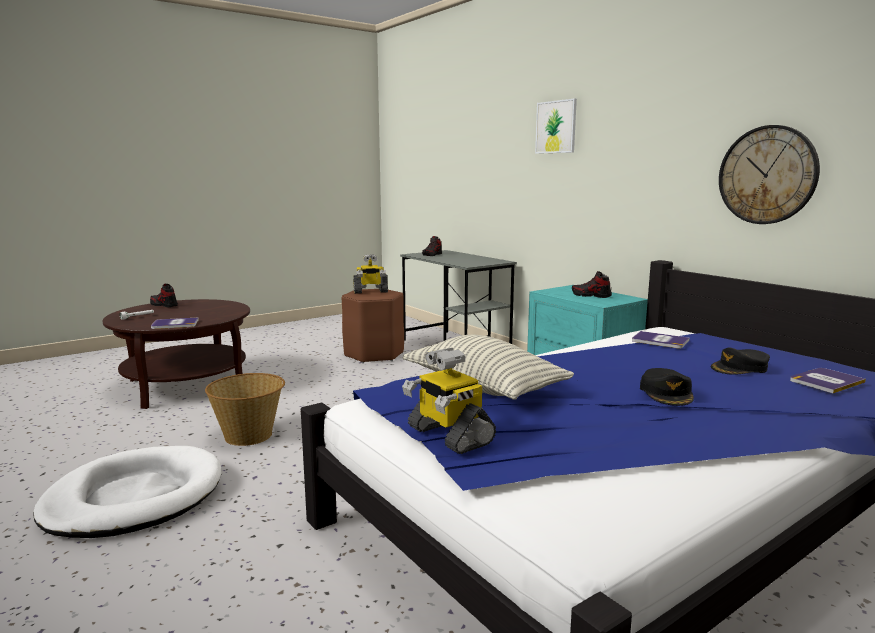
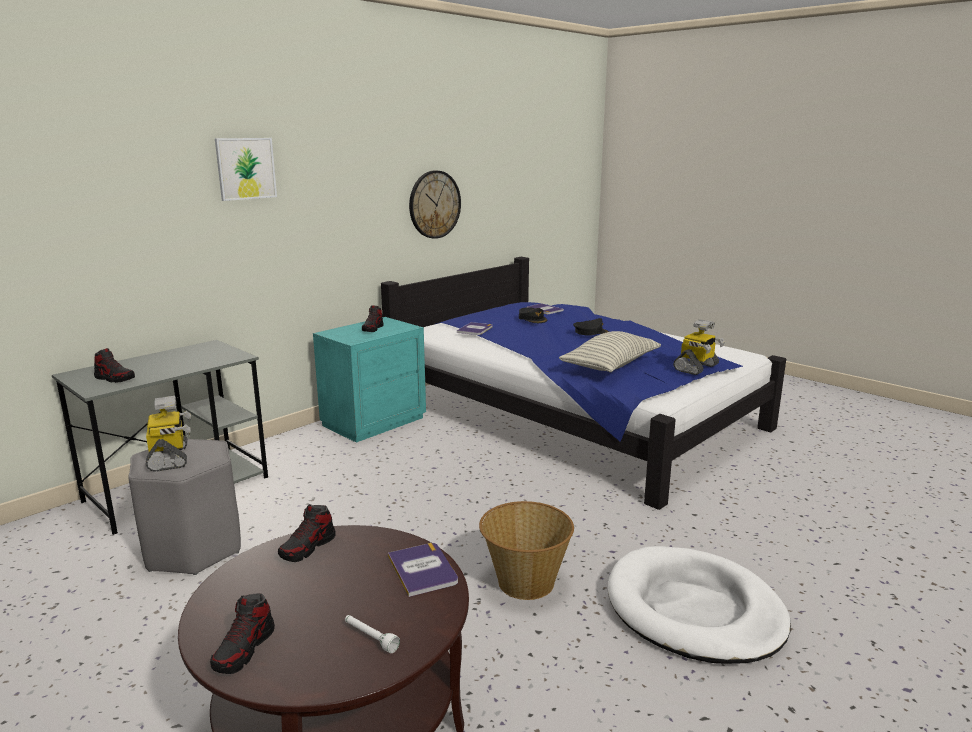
camera: 100 degrees left, 5 degrees up
(230, 310) = (308, 547): none -> shoe
(374, 354) = (194, 549): brown stool -> grey stool

